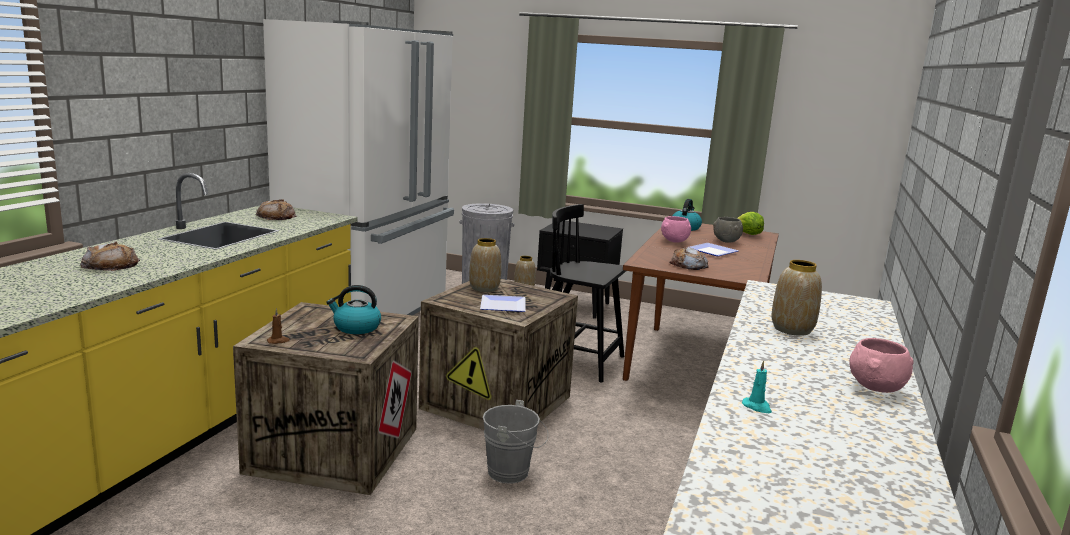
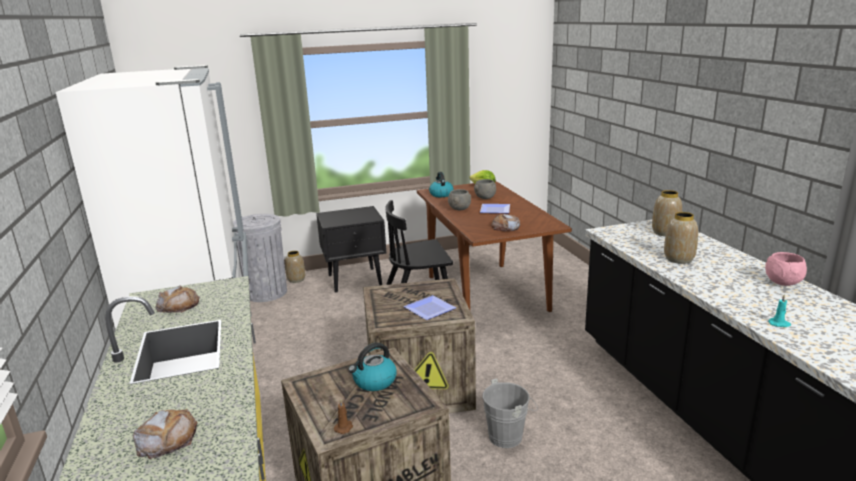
camera: 35 degrees left, 5 degrees up
(484, 288) = (387, 299): vase -> vase (664, 233)
(674, 241) = (459, 209): pink bowl -> grey bowl

